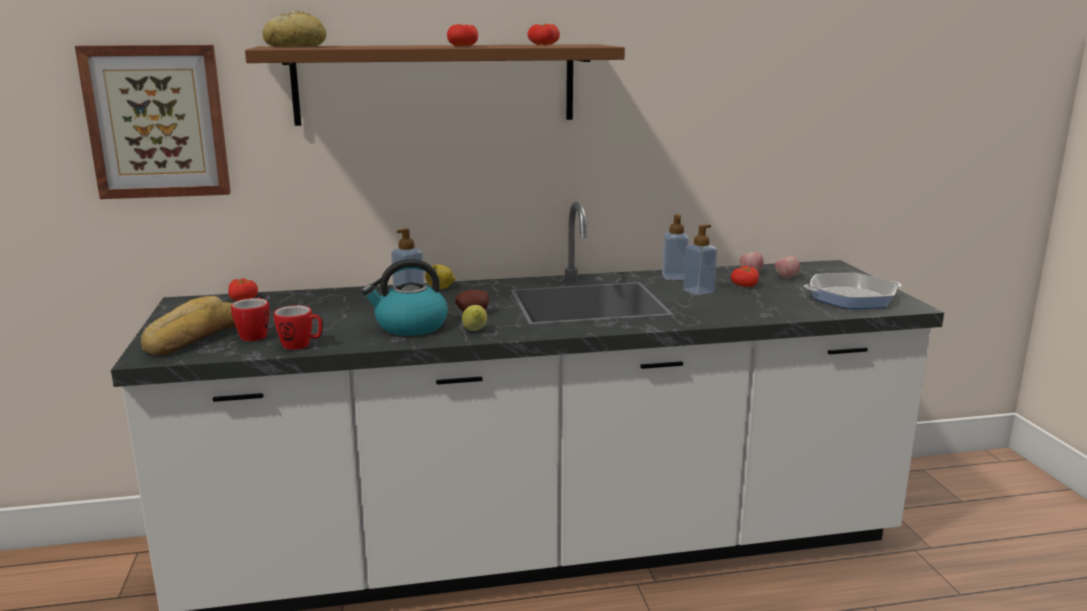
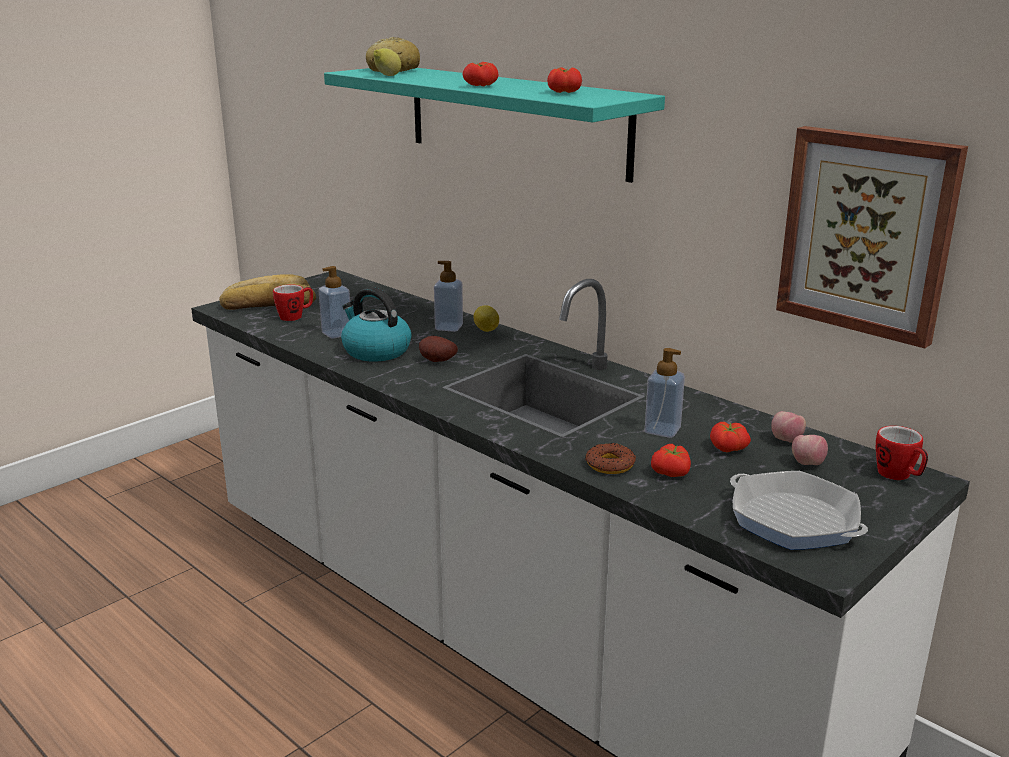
camera: 55 degrees right, 5 degrees up
(157, 121) = (342, 122): picture -> picture (867, 233)
(244, 299) = (364, 288): tomato -> tomato (671, 473)
(301, 345) = (290, 335): mug -> mug (899, 476)
(436, 84) = (515, 120): brown shelf -> turquoise shelf
(475, 331) = (394, 374): lemon -> lemon (387, 76)
(674, 277) = (692, 407): soap dispenser -> soap dispenser (337, 333)
(732, 314) = (610, 464): none -> donut

